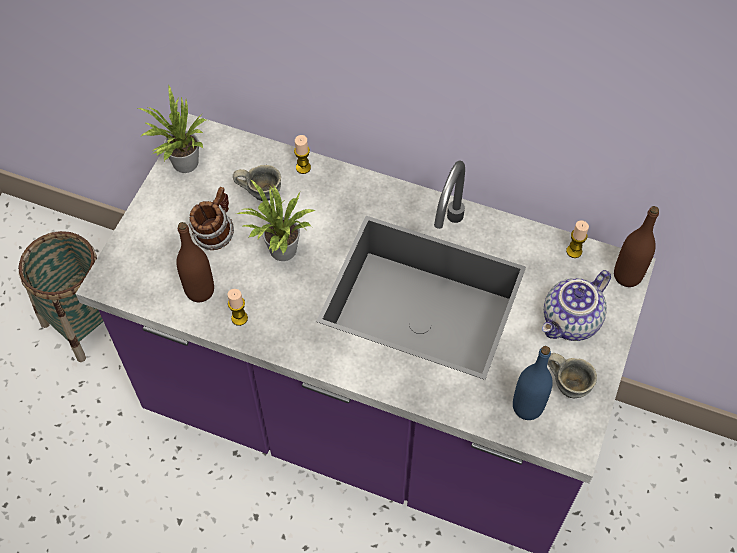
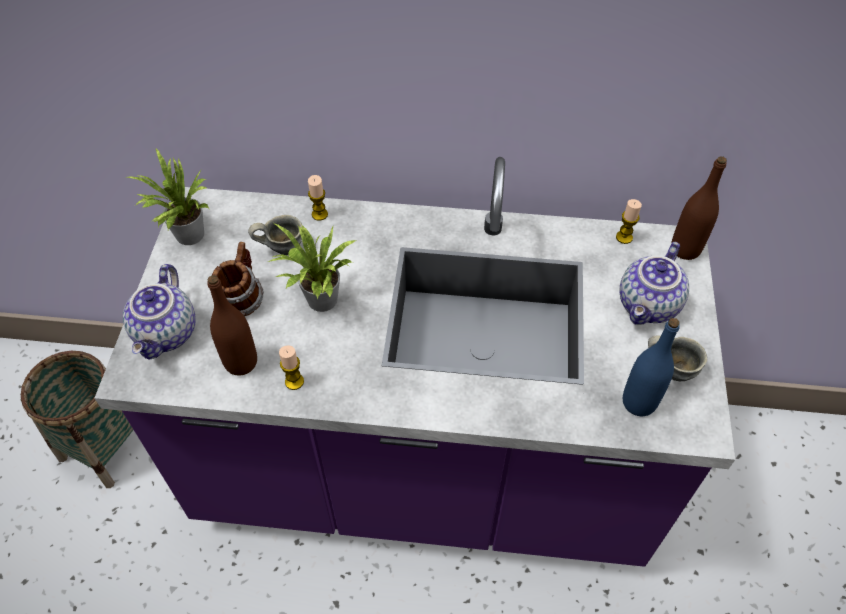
camera: 15 degrees left, 5 degrees down
(146, 251) = (168, 333): none -> teapot

